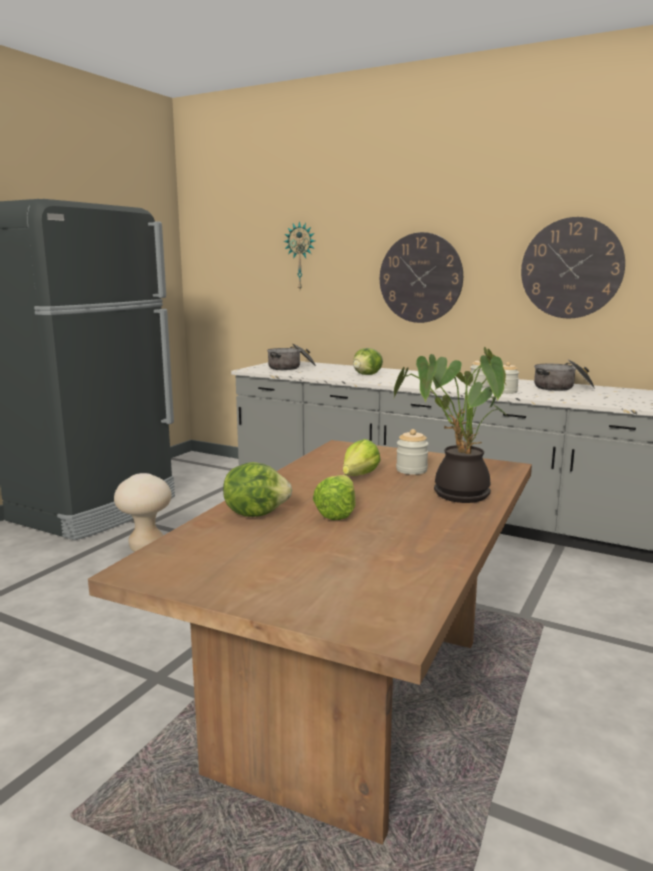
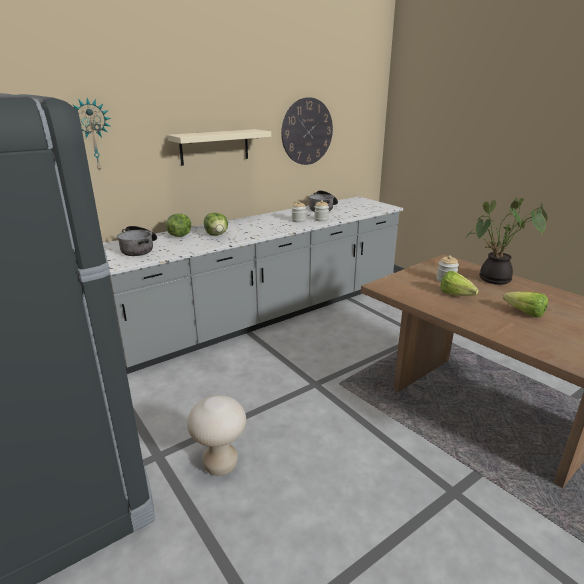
camera: 65 degrees left, 10 degrees up
(256, 513) = (525, 335): lettuce -> lettuce (179, 235)
(420, 278) = (214, 147): wall clock -> beige shelf

